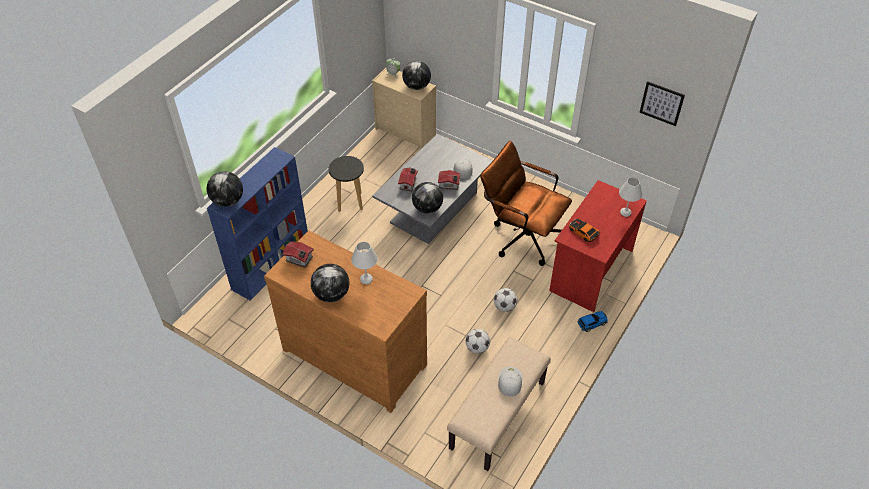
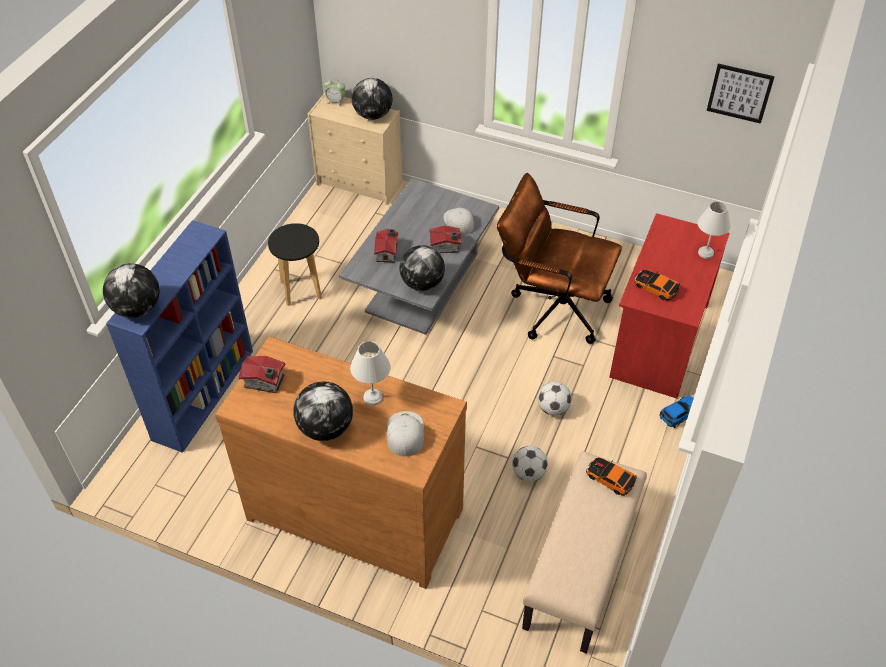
camera: 10 degrees left, 0 degrees up
(509, 381) = (599, 516): white cap -> white cap (404, 433)
(523, 357) = (610, 478): none -> toy car

